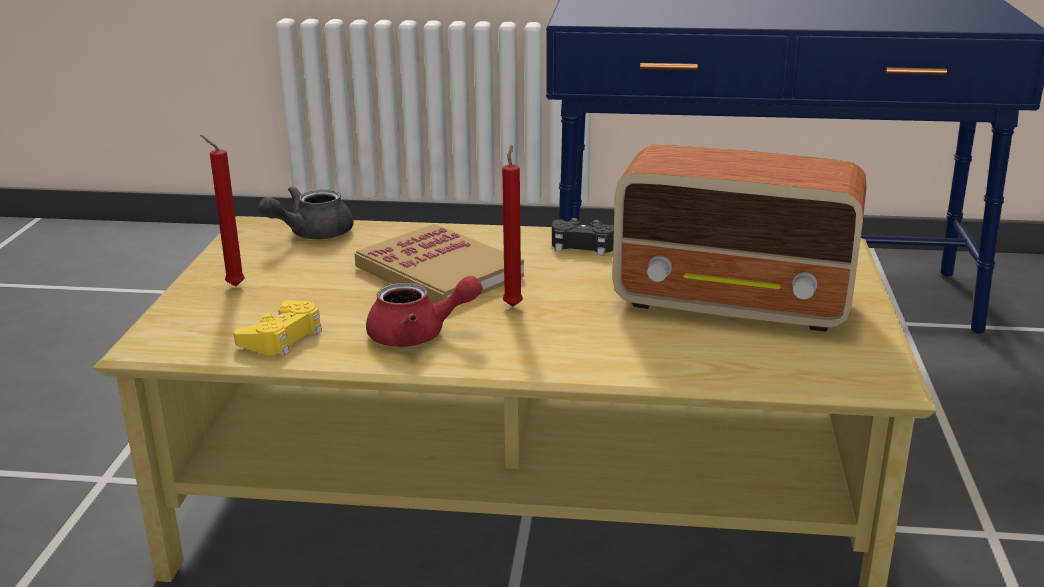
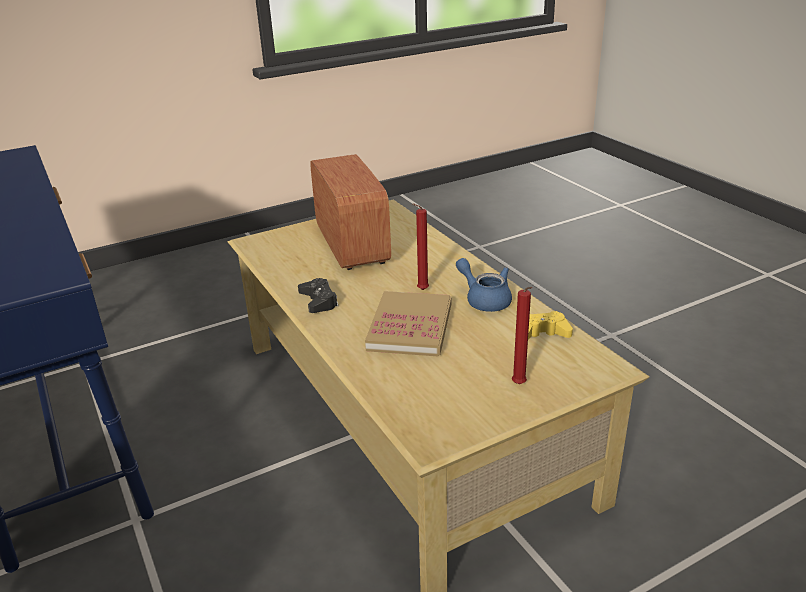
camera: 125 degrees left, 5 degrees up
(311, 233) = (412, 404): grey teapot -> none
(418, 335) = (484, 299): red teapot -> blue teapot

